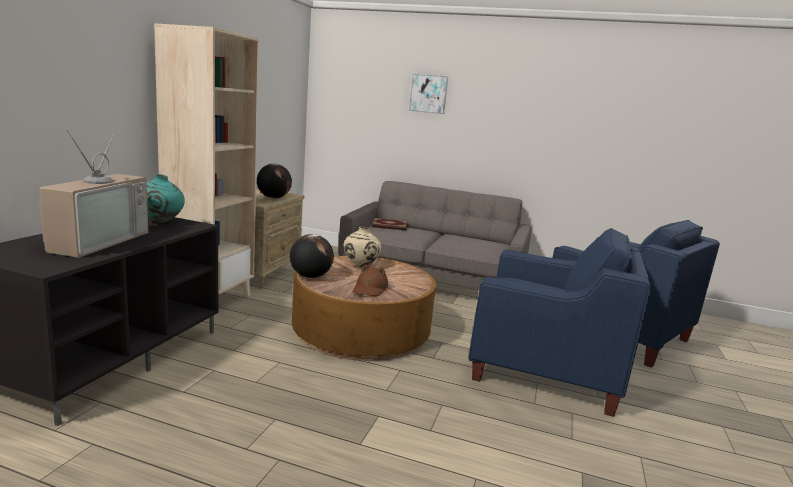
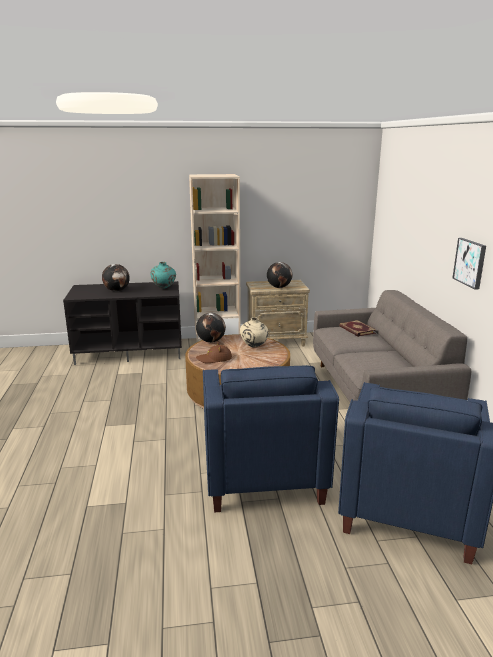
camera: 65 degrees right, 5 degrees up
(95, 241) = (117, 290): television -> globe
(428, 93) = (428, 208): picture -> picture (470, 262)

